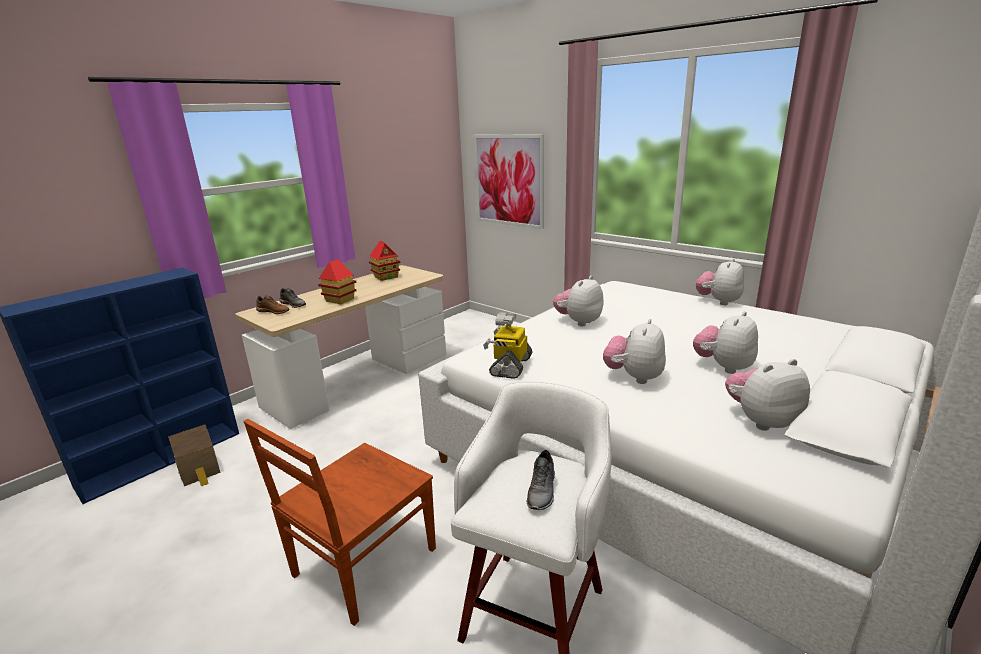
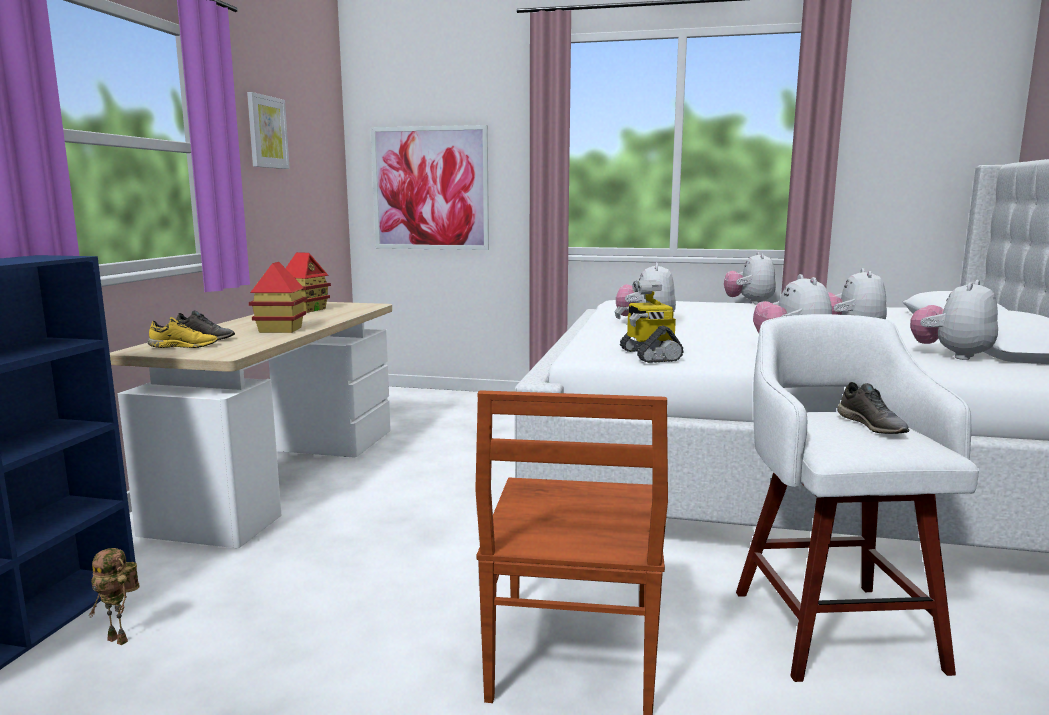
camera: 30 degrees left, 10 degrees down
(200, 472) = (121, 639): toy house -> toy robot
(274, 311) = (184, 346): brown shoe -> yellow shoe
(380, 154) = (267, 132): none -> picture

